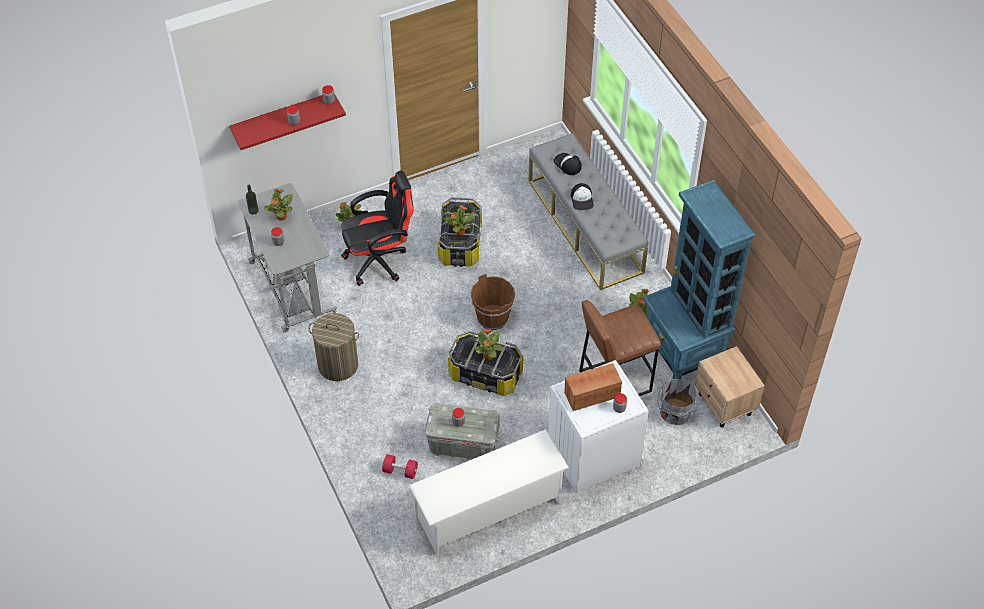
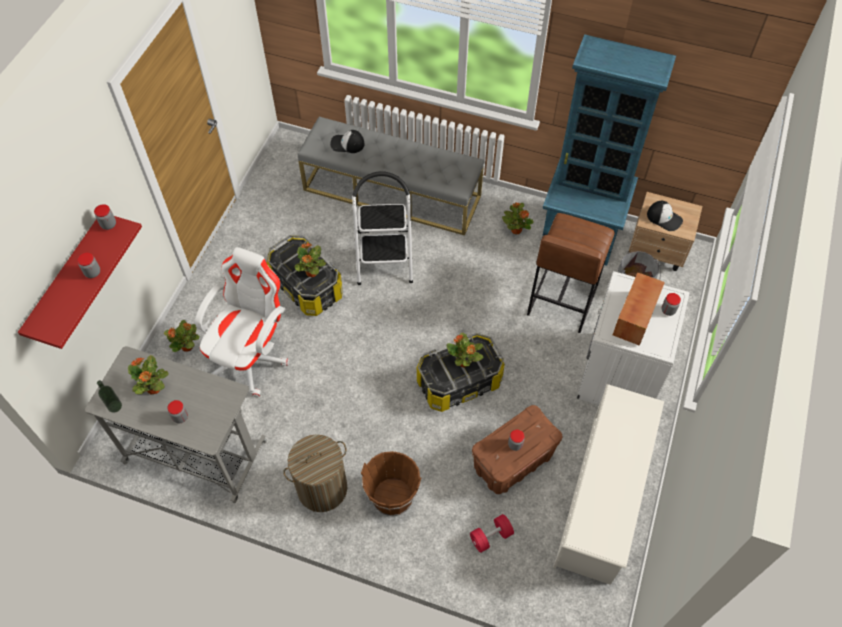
camera: 45 degrees left, 5 degrees up
(381, 260) = (252, 357): black office chair -> white office chair
(462, 444) = (513, 462): grey storage box -> brown storage box
(492, 318) = (408, 328): brown bucket -> brown bucket (392, 497)
(532, 262) = (384, 254): none -> step ladder
(582, 199) = (394, 164): cap -> cap (664, 218)

